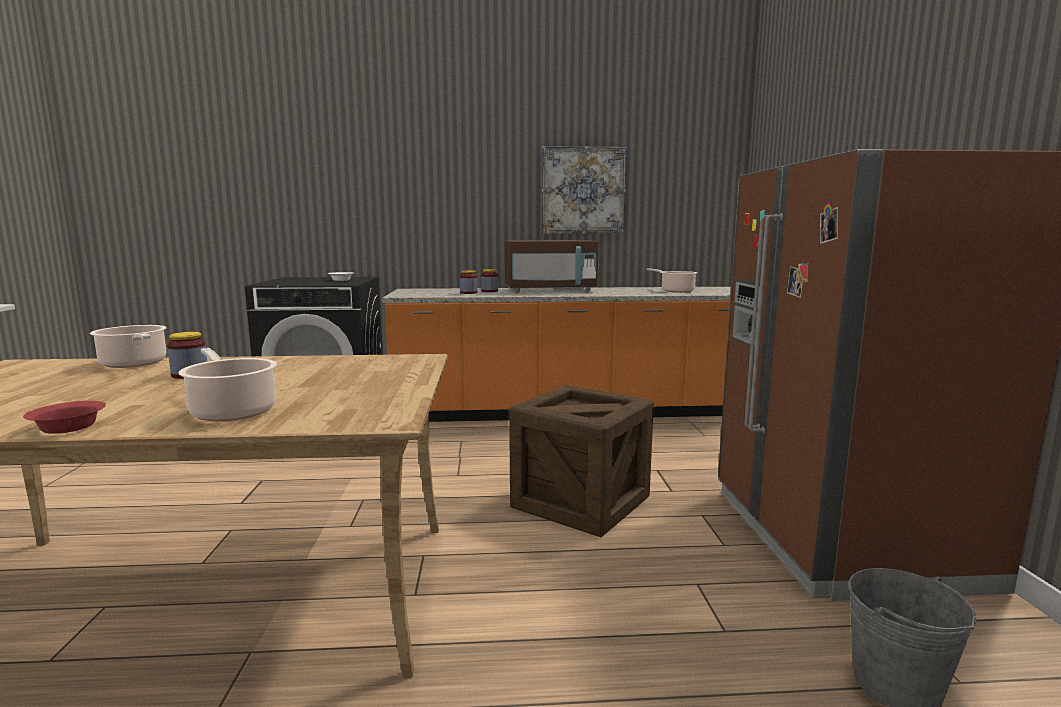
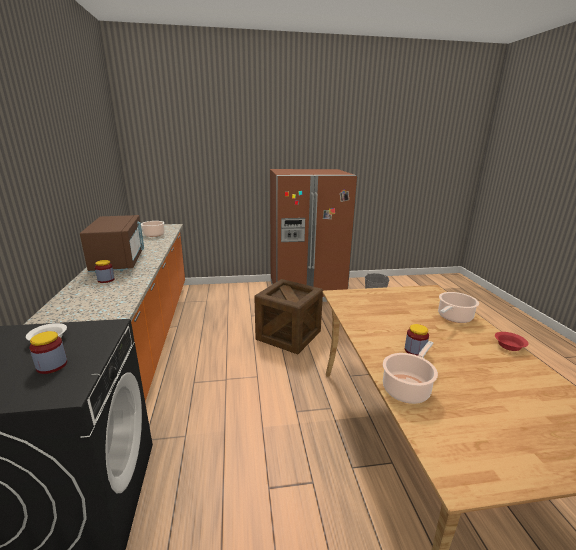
camera: 95 degrees left, 10 degrees up
(468, 293) = (115, 287): jar -> jar (52, 365)
(583, 190) = (81, 176): picture -> none

